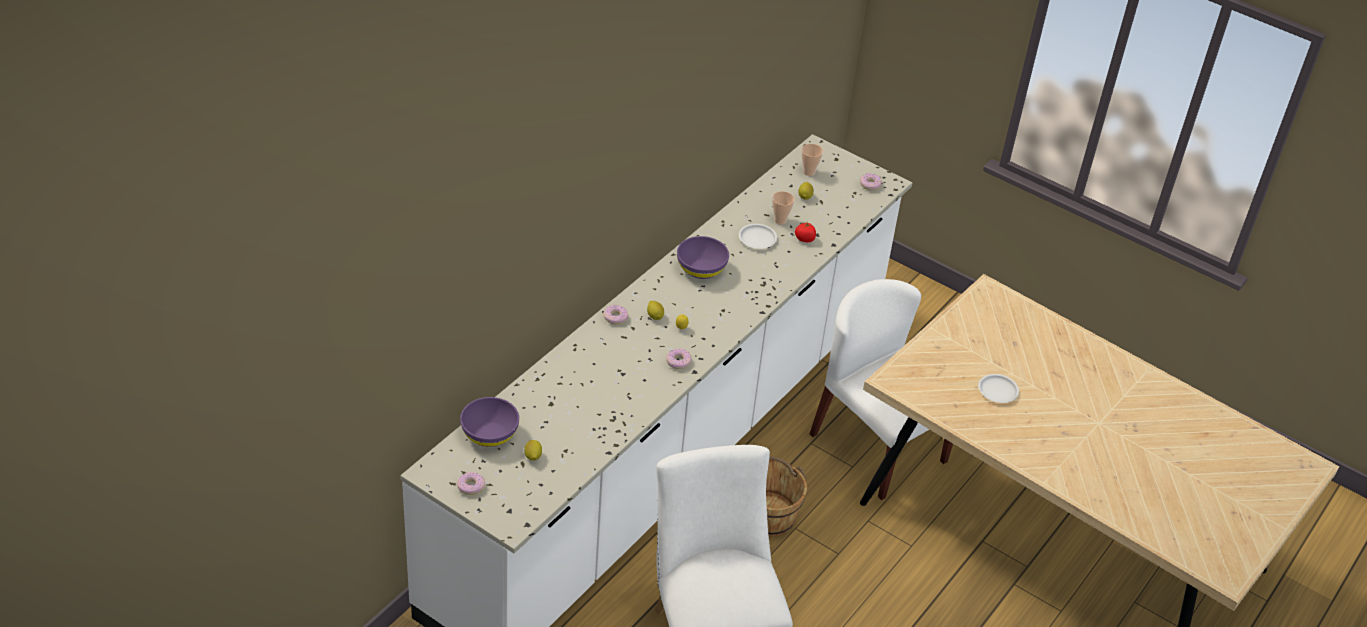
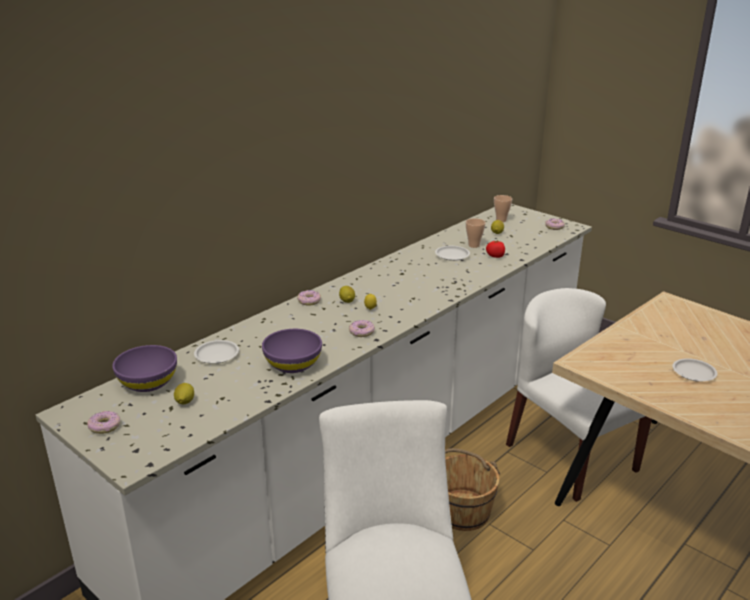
camera: 10 degrees right, 15 degrees down
(543, 396) = (217, 354): none -> white plate
(701, 269) = (397, 272): purple bowl -> purple bowl (293, 365)

